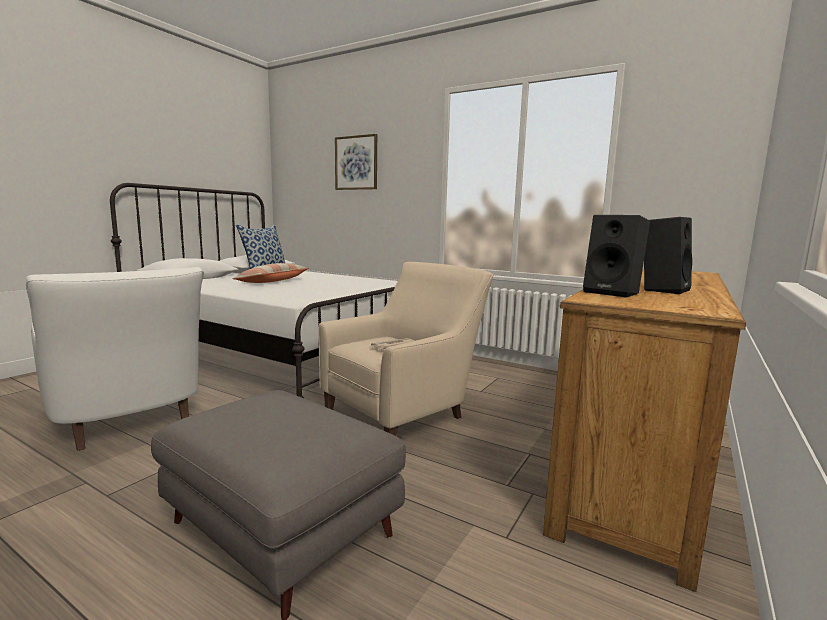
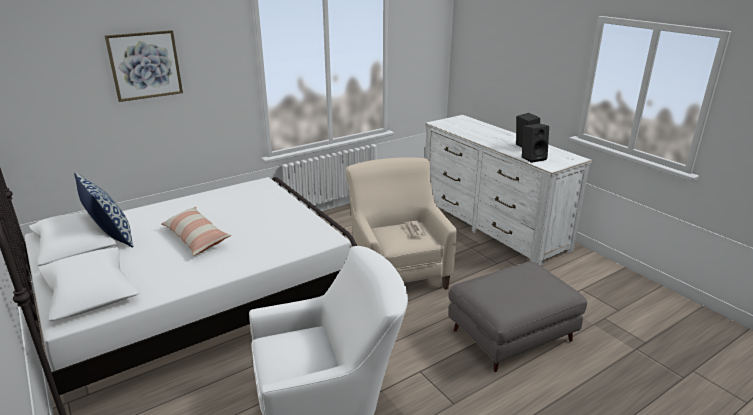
camera: 65 degrees left, 15 degrees up
(636, 463) = (491, 225): brown dresser -> white dresser

